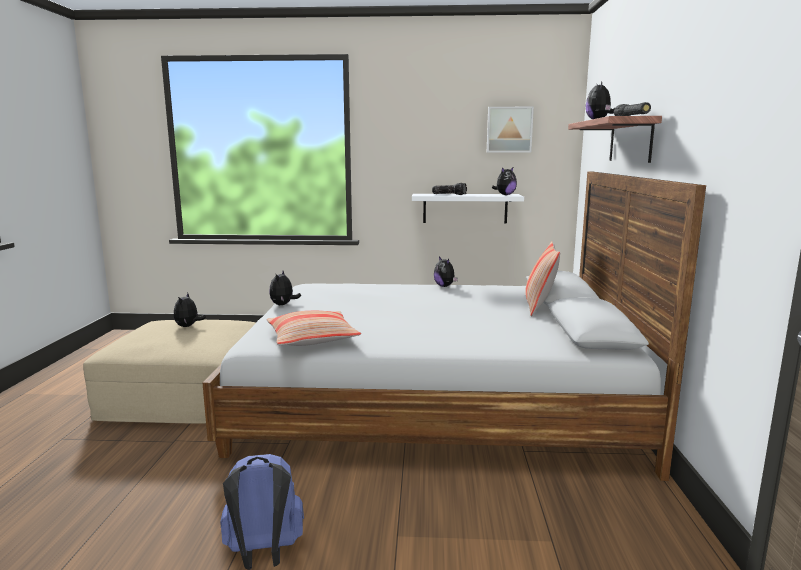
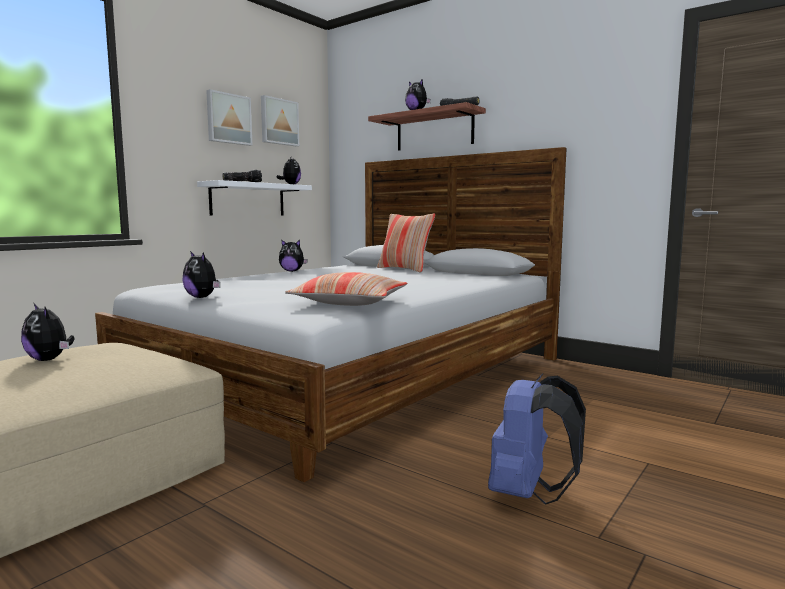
camera: 55 degrees left, 5 degrees down
(448, 135) = (228, 119): none -> picture

